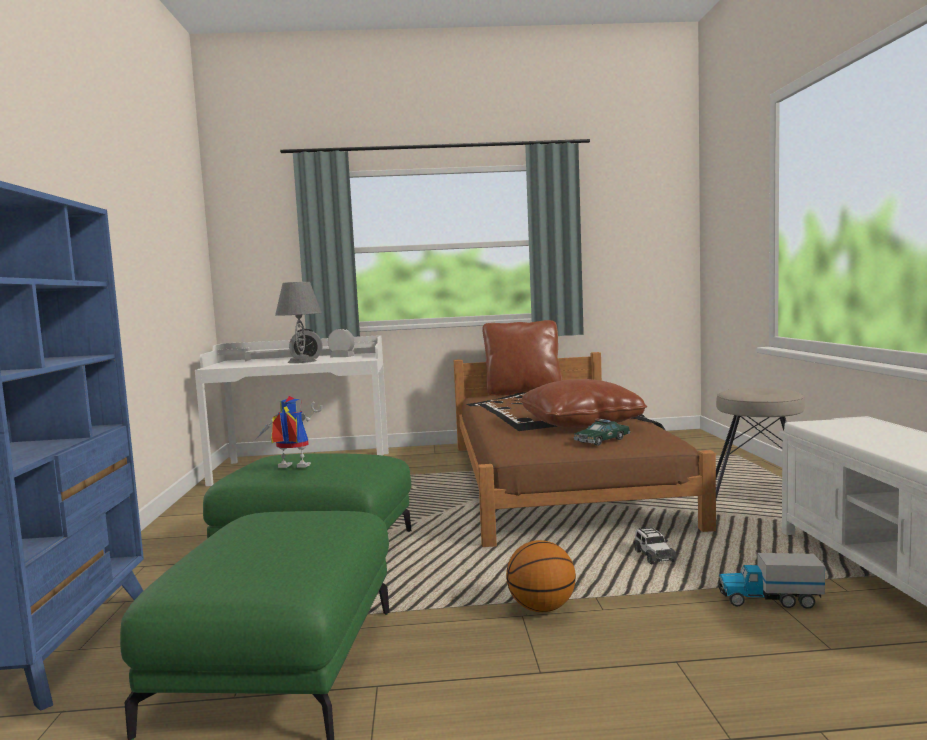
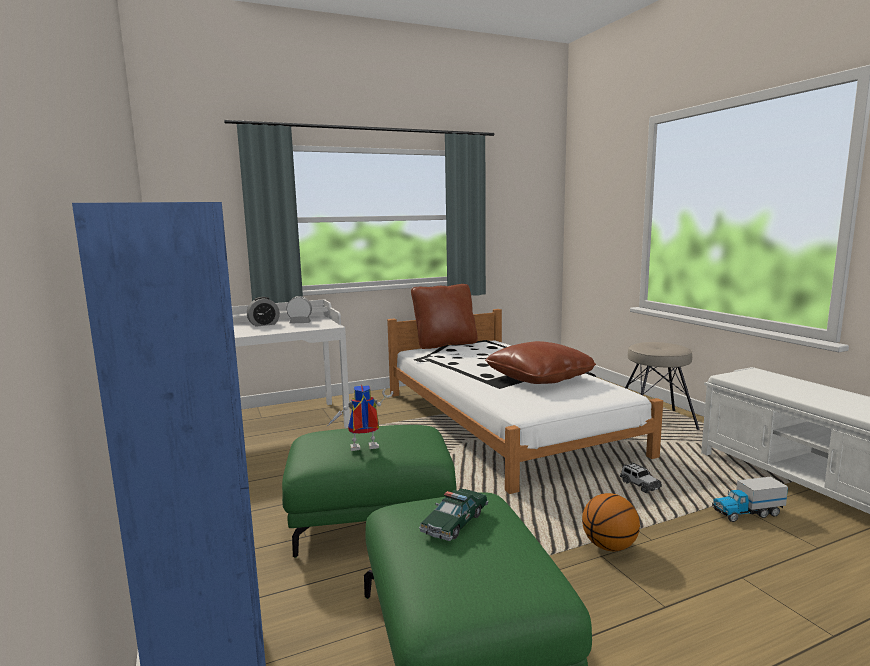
camera: 20 degrees left, 5 degrees up
(302, 361) = (268, 329): grey table lamp -> none
(556, 481) = (502, 421): brown bed -> white bed
(602, 440) = (579, 395): toy car -> toy car (455, 522)

